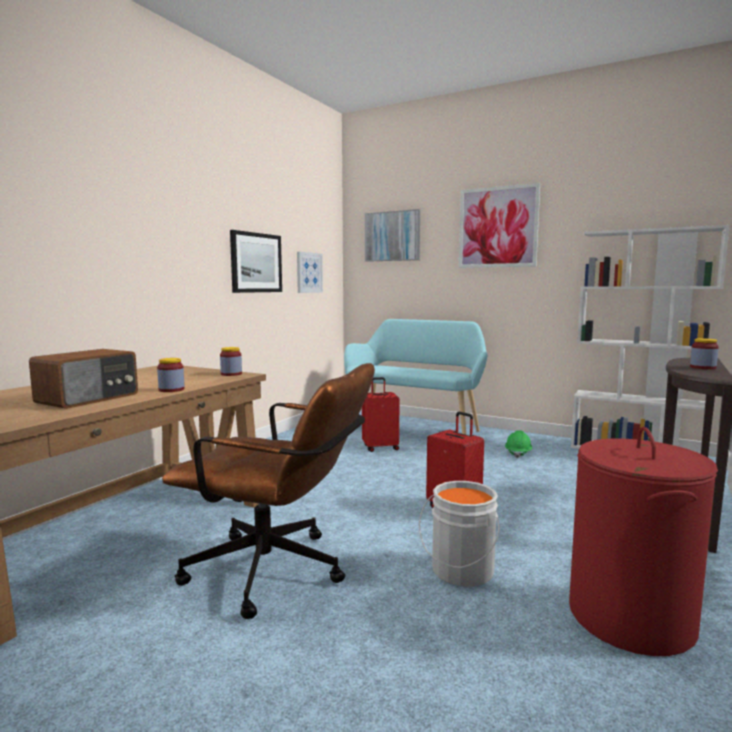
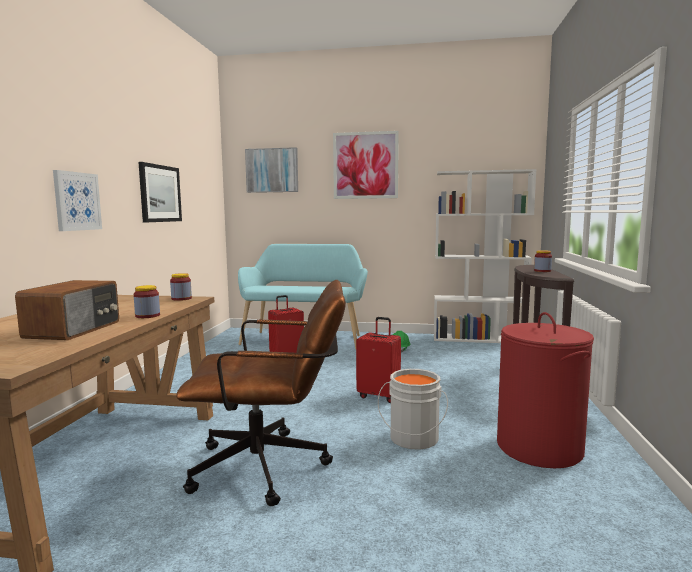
camera: 20 degrees left, 0 degrees up
(309, 272) = (200, 203): picture -> picture (77, 201)

